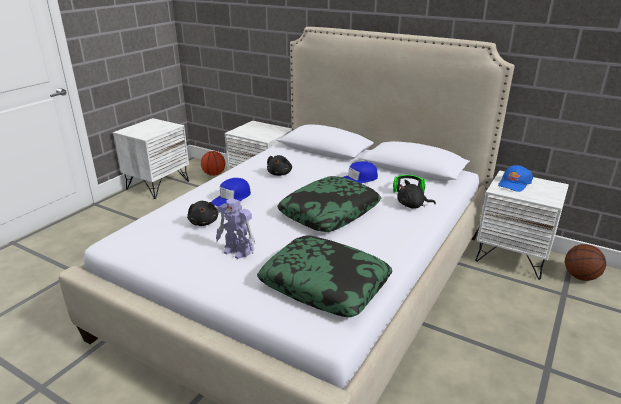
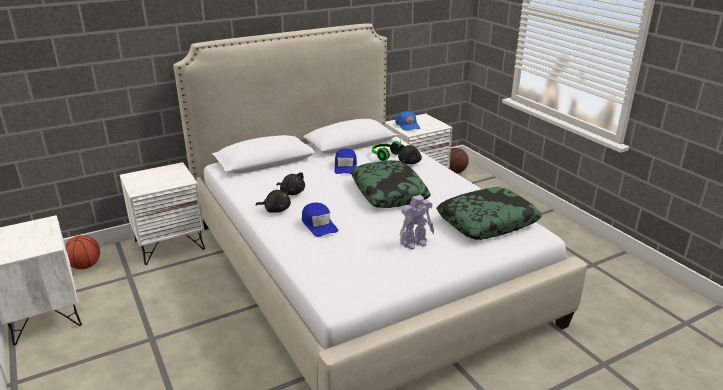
camera: 60 degrees left, 0 degrees up
(204, 222) = (352, 246): black plush toy -> black plush toy (276, 209)

